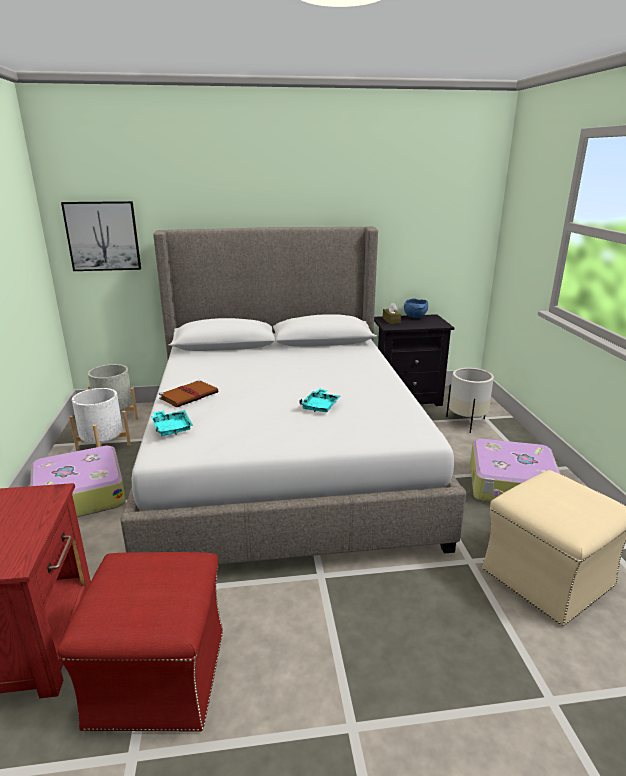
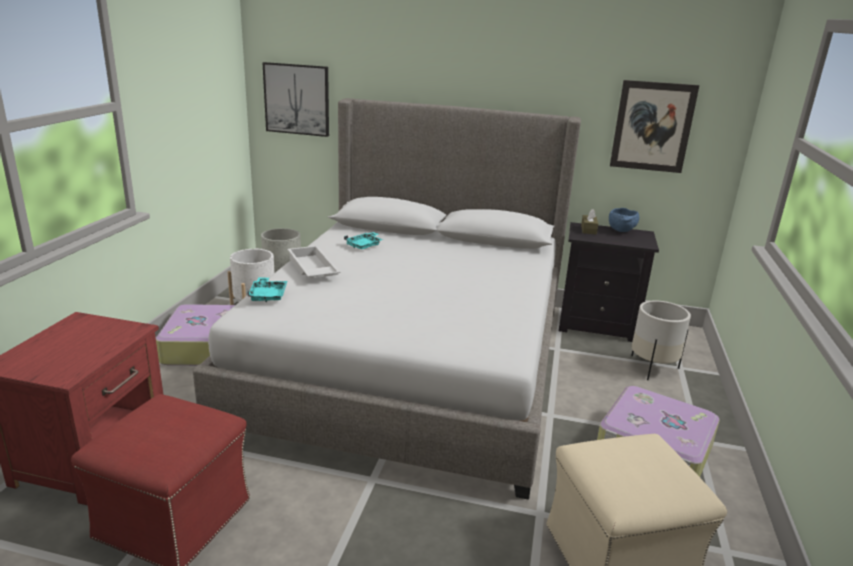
camera: 20 degrees right, 0 degrees up
(190, 395) = (311, 269): brown book -> white tray
(320, 406) = (427, 305): turquoise tray -> turquoise tray (364, 245)
(428, 228) = (652, 126): none -> picture

